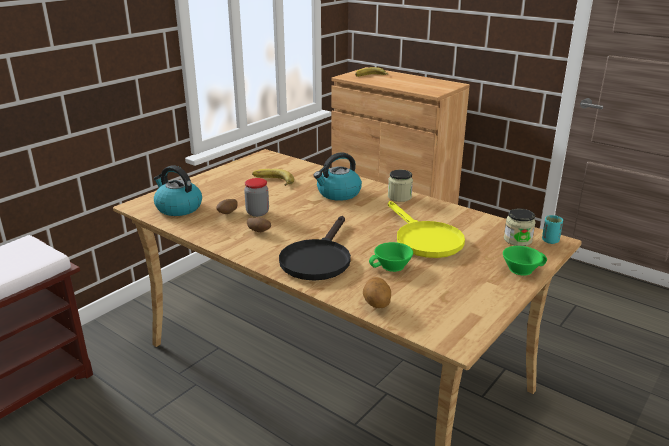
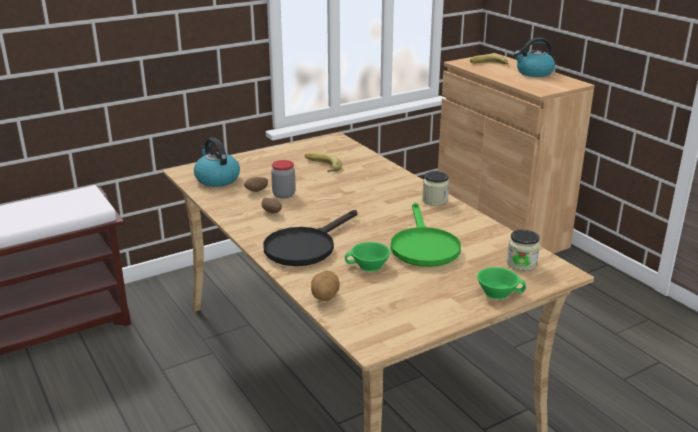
camera: 20 degrees right, 0 degrees up
(338, 193) = (375, 188): kettle -> kettle (534, 73)
(424, 239) = (423, 246): yellow frying pan -> green frying pan
(550, 241) = (557, 271): turquoise cup -> none

